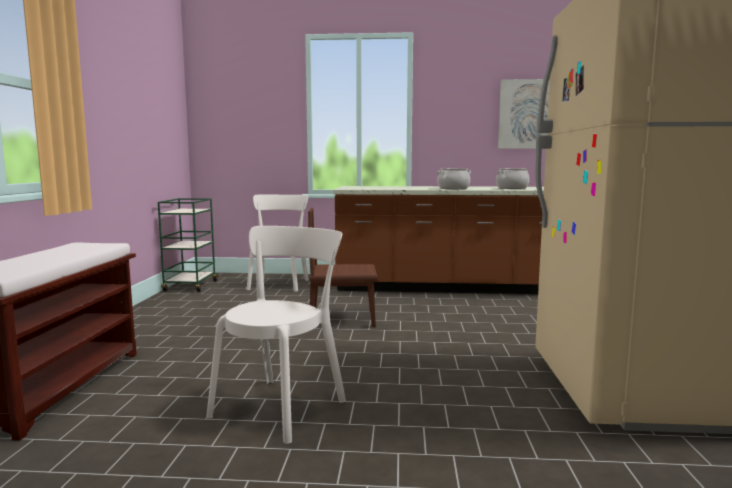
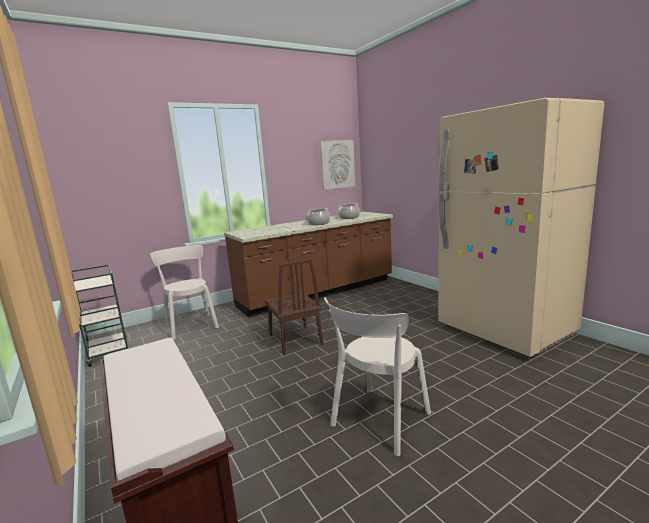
camera: 35 degrees left, 5 degrees up
(282, 405) = (378, 421): white chair -> white chair turned 135 degrees counterclockwise
(342, 319) = (295, 339): brown chair -> brown chair turned 75 degrees counterclockwise

